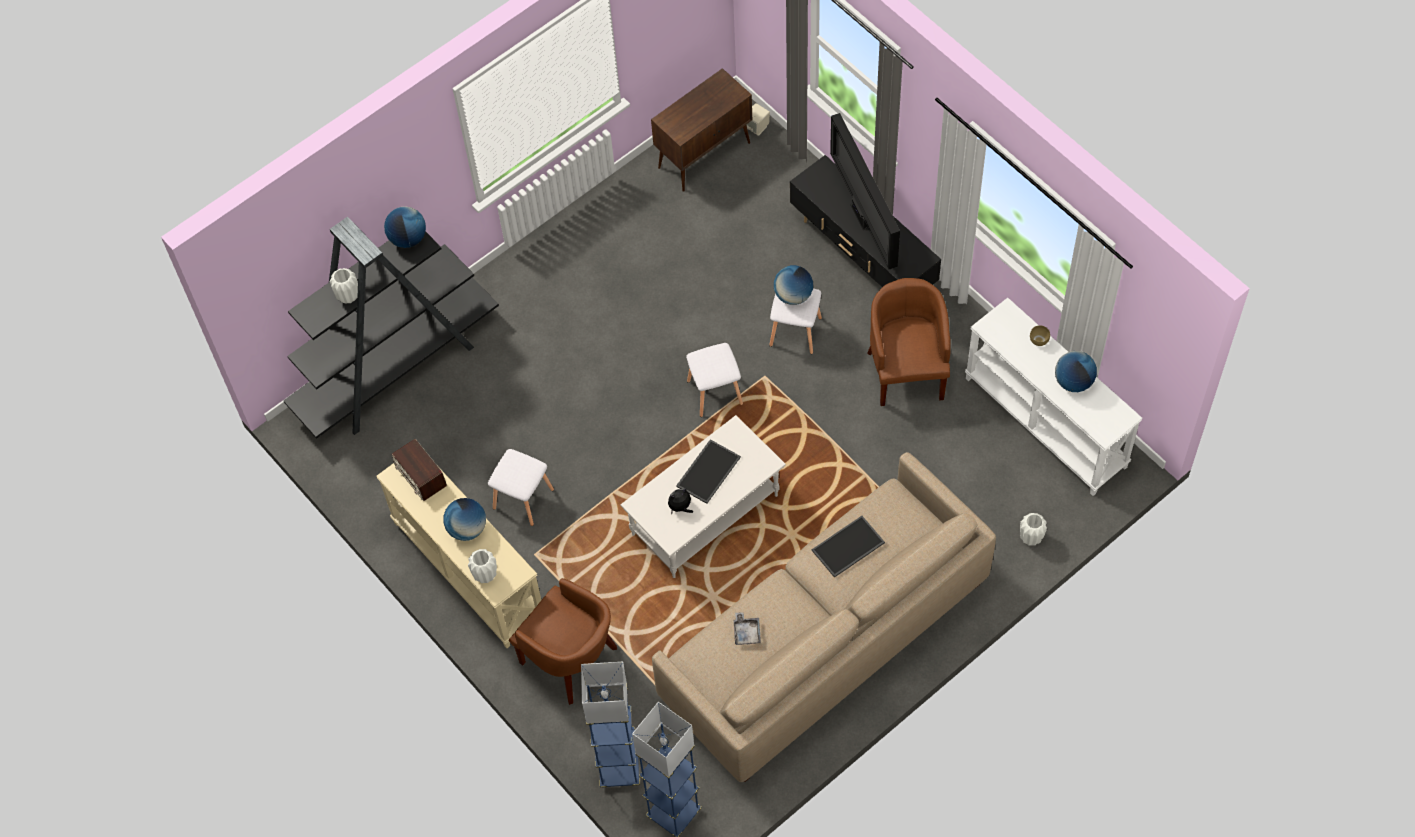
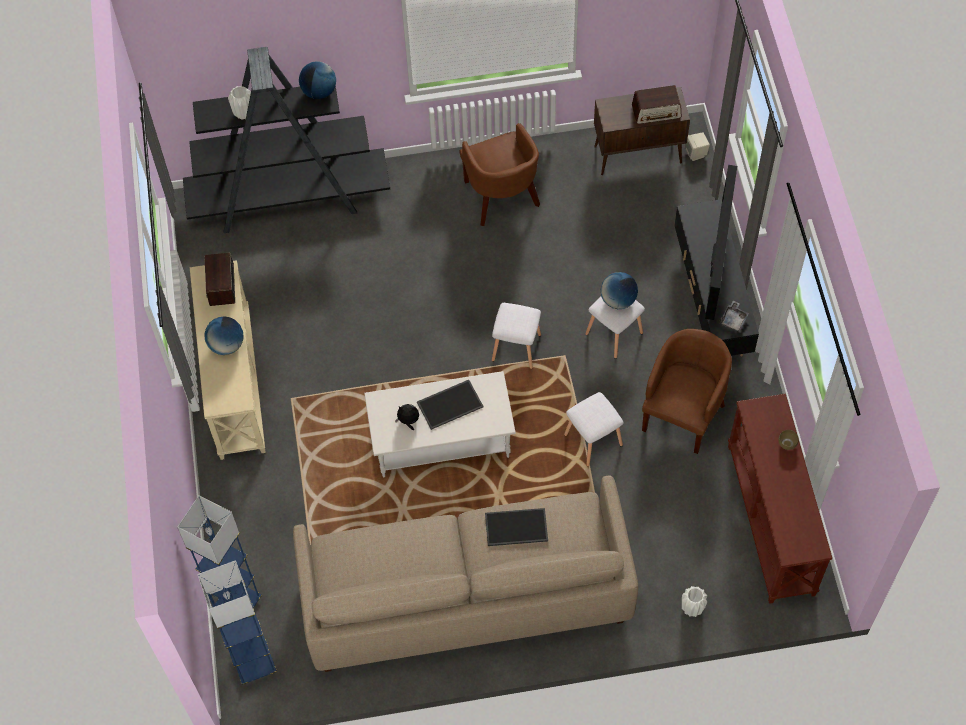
camera: 30 degrees right, 0 degrees up
(485, 575) = (215, 389): white vase -> none
(523, 500) = (312, 351): white stool -> white stool (592, 440)
(571, 660) = (261, 496): brown armchair -> brown armchair (501, 197)
(716, 102) = (656, 111): none -> radio
(746, 632) = (388, 550): grey tray -> grey tray (733, 319)
(1046, 422) = (772, 519): white console table -> brown console table
(1073, 382) = (793, 494): globe -> none

